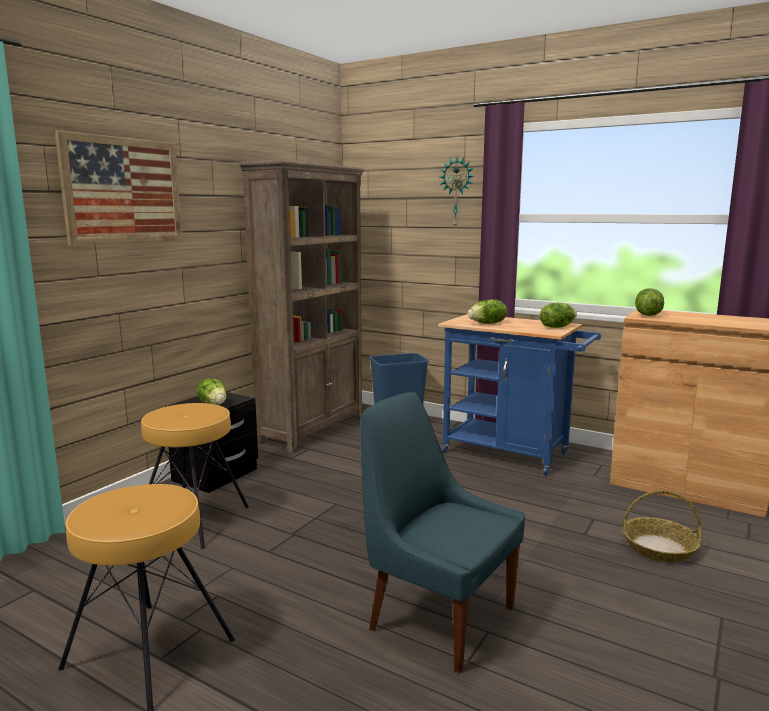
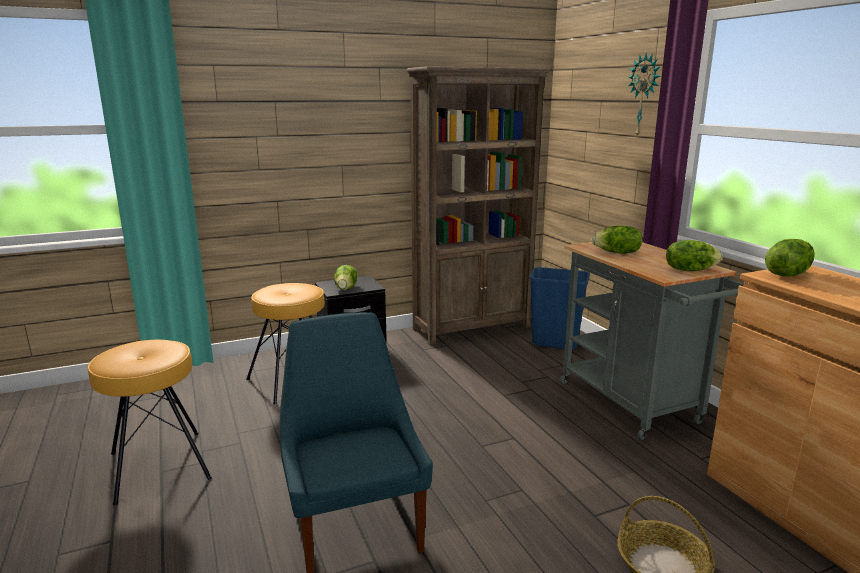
camera: 35 degrees right, 5 degrees up
(123, 191) = (283, 99): picture -> none
(513, 454) = (634, 406): blue cart -> grey cart

